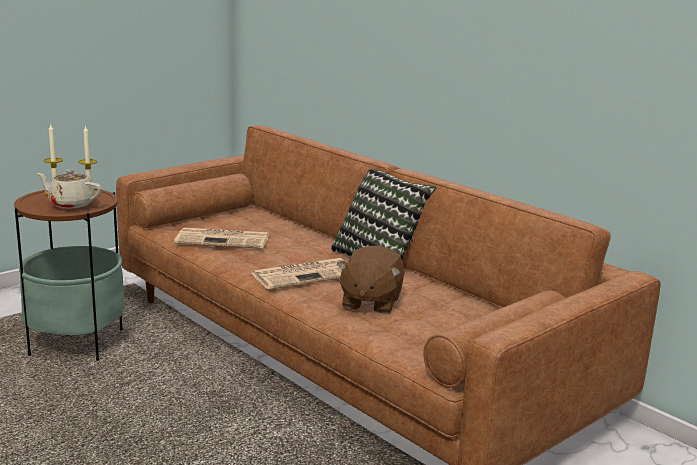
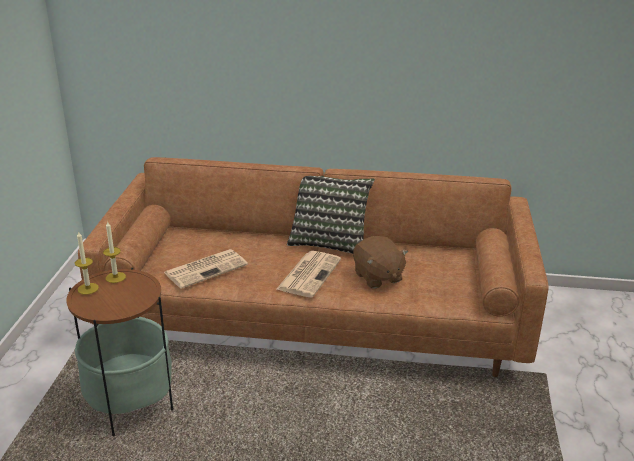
camera: 40 degrees left, 10 degrees up
(71, 204) = (128, 295): beige teapot -> none

